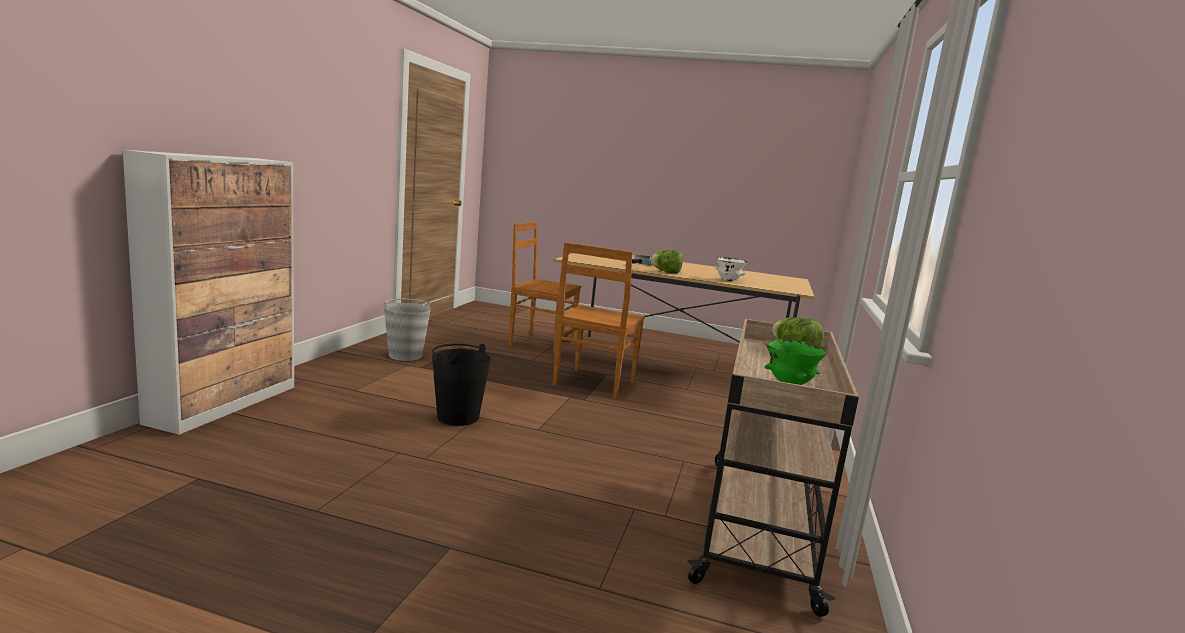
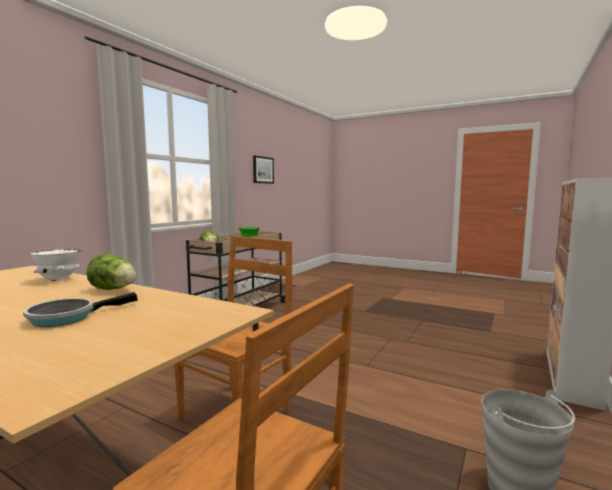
camera: 165 degrees left, 5 degrees down
(458, 417) = (383, 365): black bucket -> none
(1083, 173) = (263, 170): none -> picture

